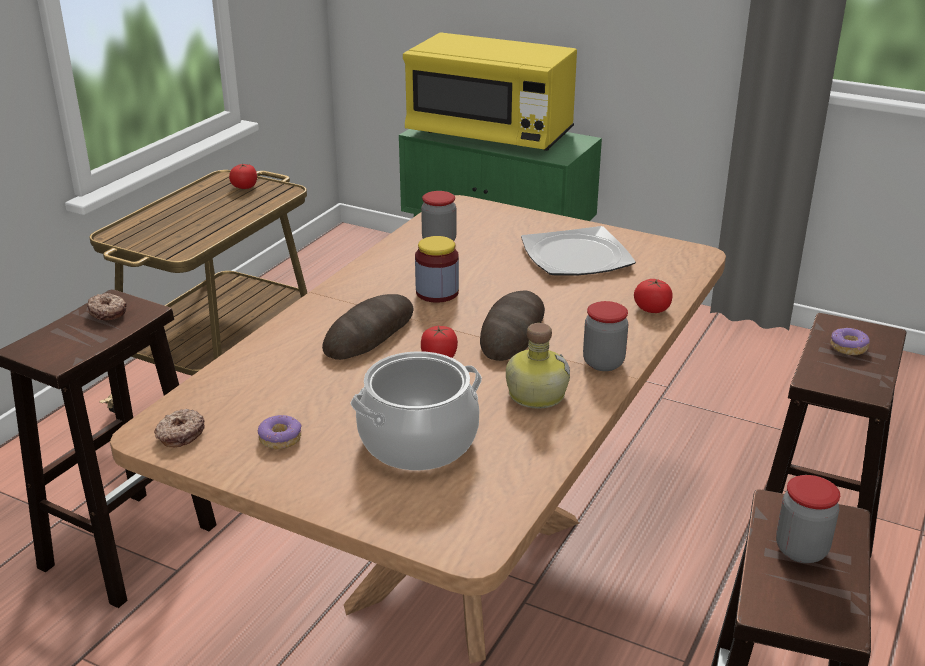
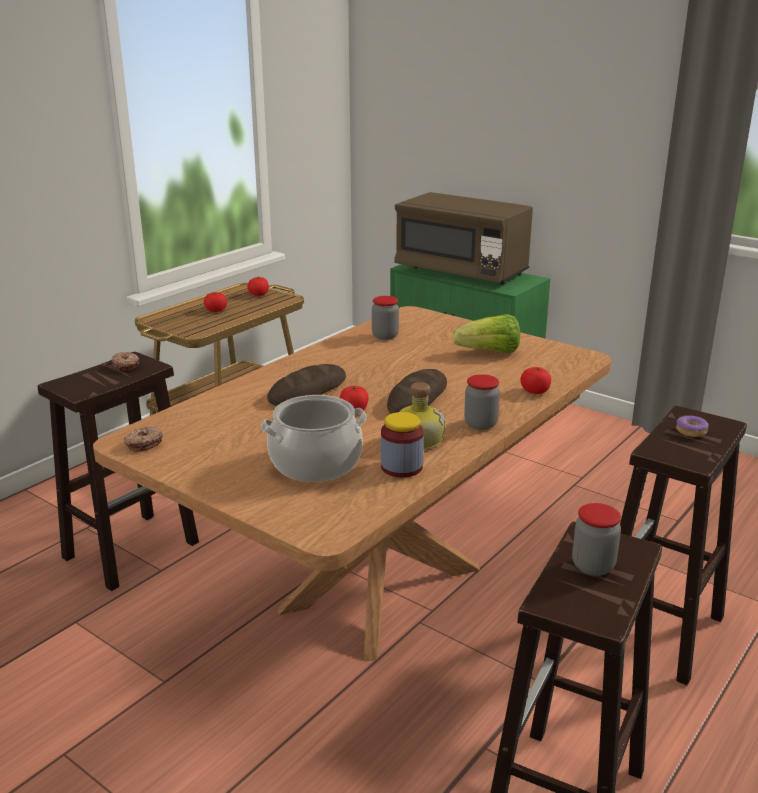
camera: 10 degrees right, 5 degrees down
(195, 215) = (216, 310): none -> tomato
(281, 439) = (214, 453): donut -> none
(437, 292) = (370, 368): jar -> jar (401, 467)
(490, 135) = (461, 272): yellow microwave -> brown microwave
(577, 257) = (489, 352): plate -> lettuce

